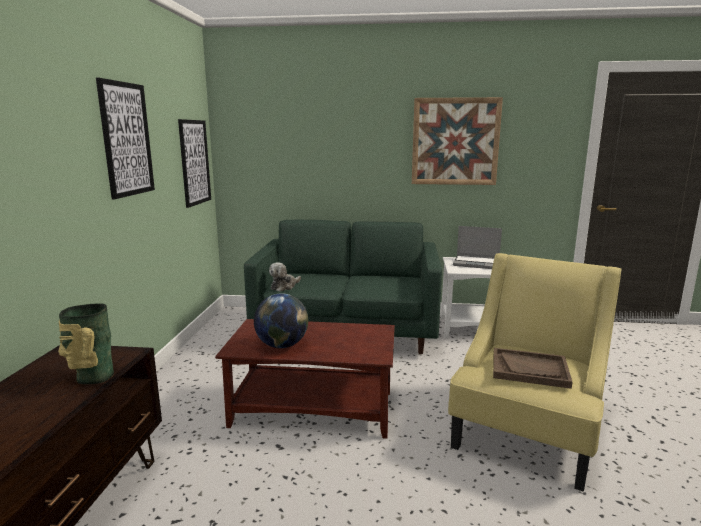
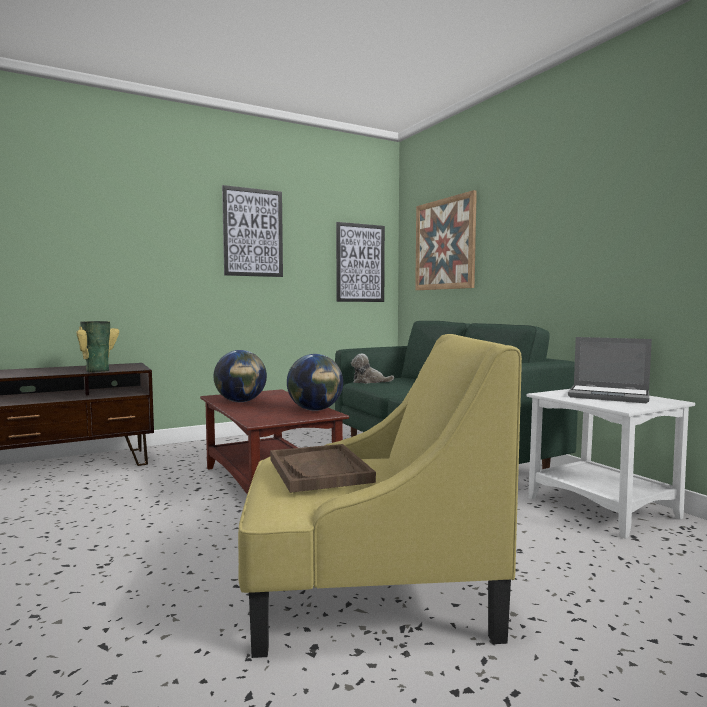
camera: 55 degrees right, 10 degrees down
(361, 329) = (315, 410): none -> globe
(455, 142) = (613, 209): picture -> picture (444, 244)
(477, 263) = (609, 396): laptop -> laptop turned 45 degrees counterclockwise

